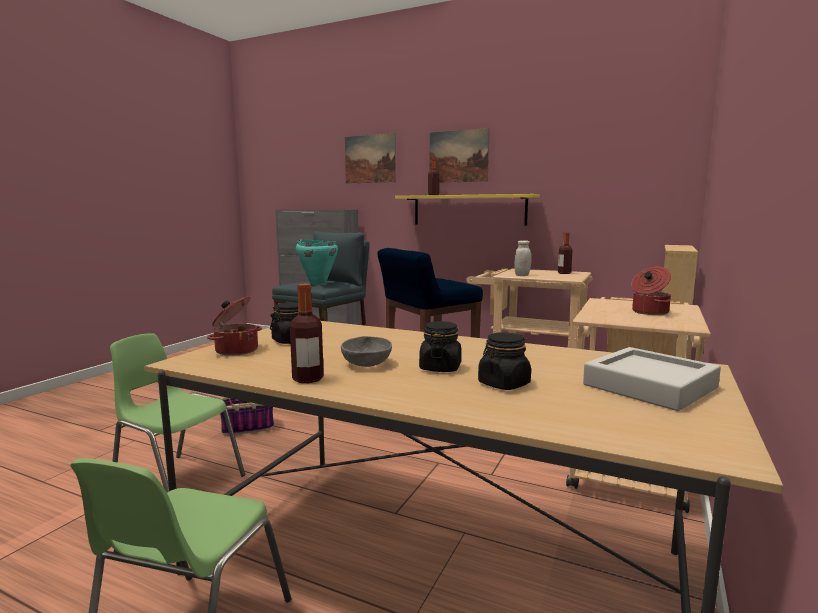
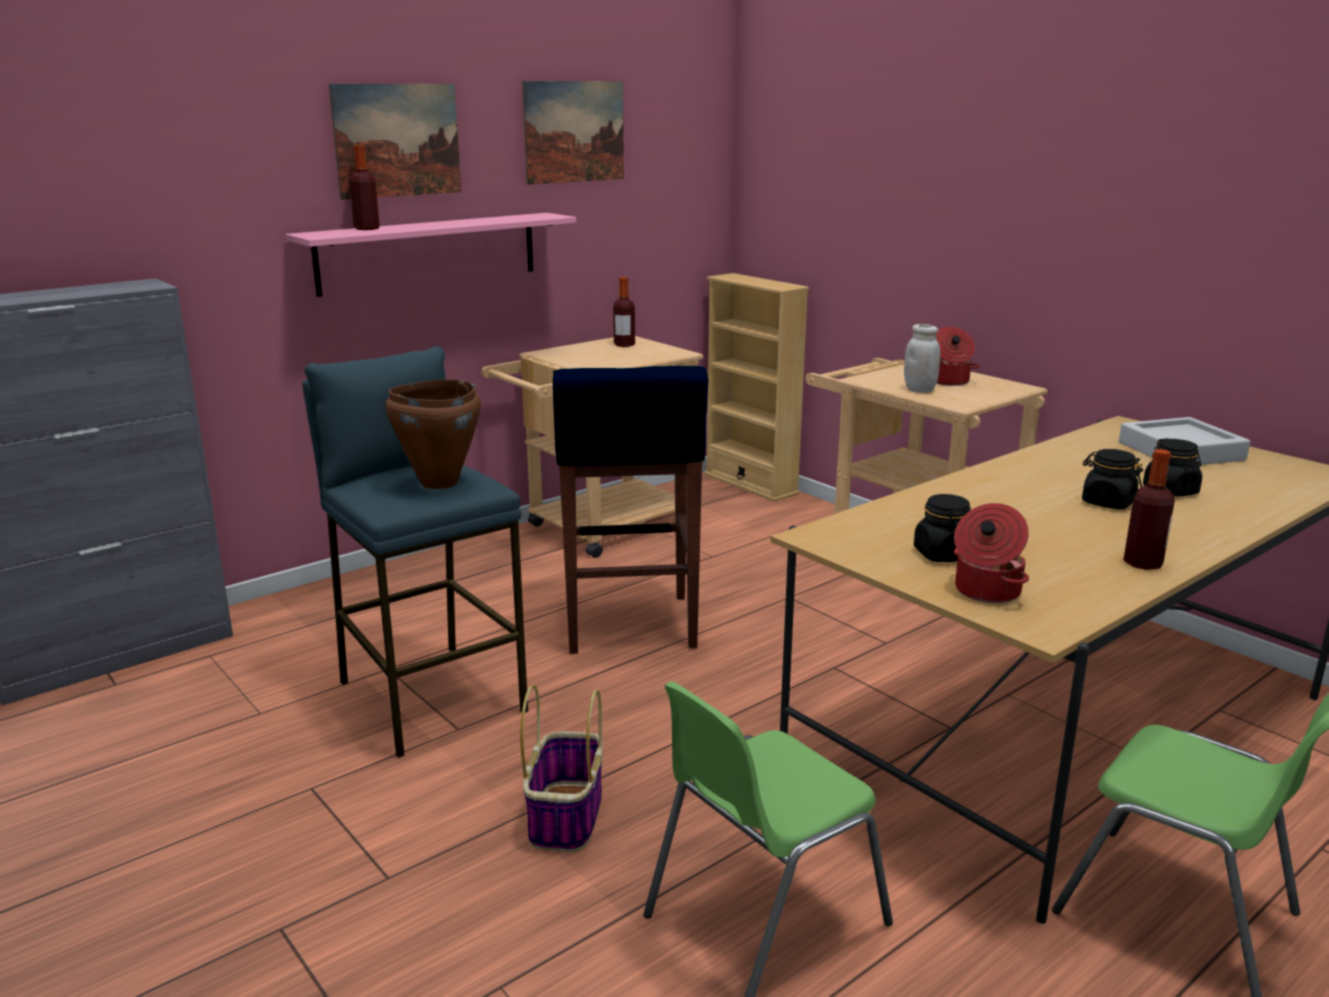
camera: 65 degrees left, 10 degrees up
(317, 283) = (438, 483): turquoise cooking pot -> brown cooking pot
(368, 364) = (1085, 530): grey bowl -> none
(370, 159) = (171, 143): picture -> picture (574, 132)
(468, 210) = (429, 252): yellow shelf -> pink shelf
(522, 275) = (614, 364): white jar -> white jar (919, 390)

